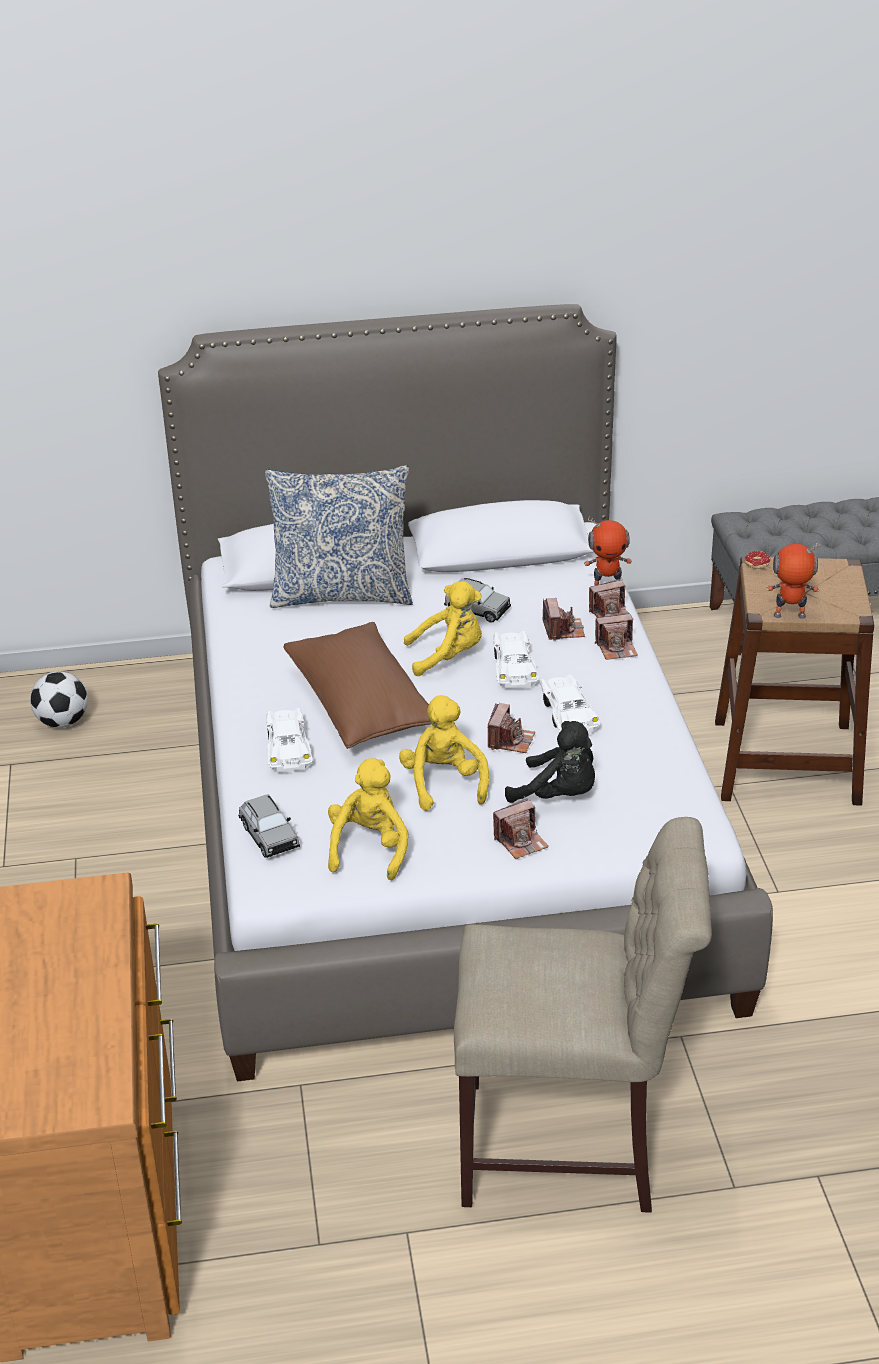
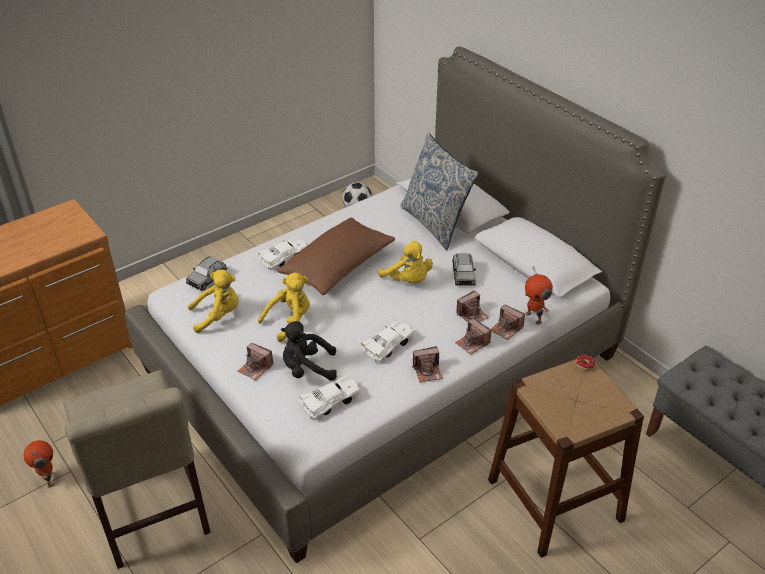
camera: 60 degrees right, 5 degrees up
(510, 740) = (346, 332): camera -> camera (427, 371)
(514, 667) = (417, 309): white toy car -> white toy car (331, 402)
(558, 795) = (307, 369): black plush toy -> black plush toy turned 90 degrees clockwise
(789, 616) = (534, 400): toy robot -> toy robot (48, 479)

